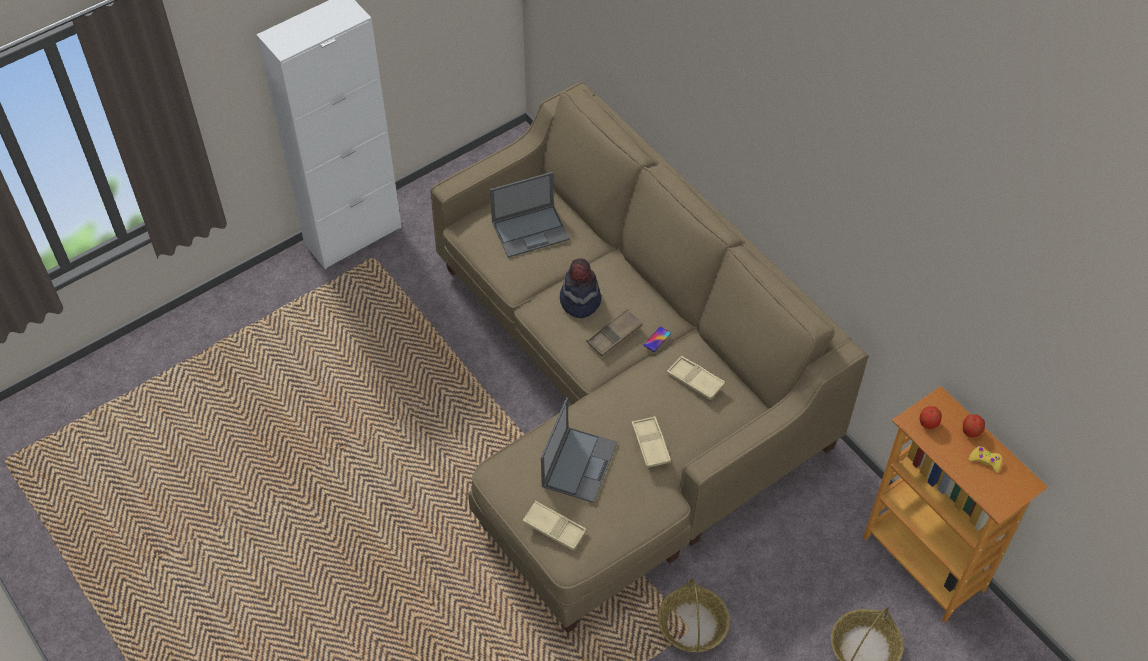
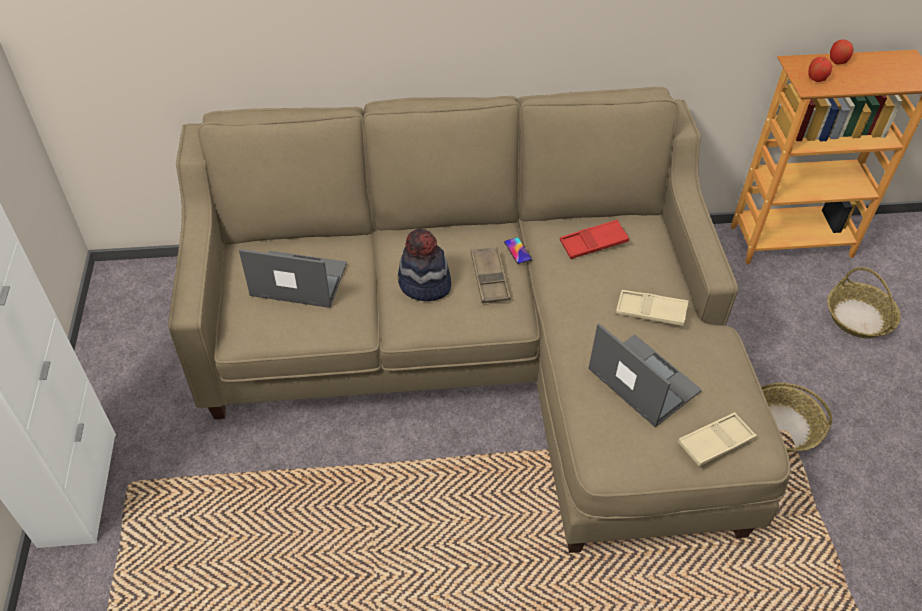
camera: 60 degrees left, 5 degrees down
(531, 230) = (297, 280): laptop -> laptop turned 90 degrees counterclockwise
(695, 380) = (593, 243): beige tray -> red tray
(985, 460) = (873, 67): yellow game controller -> none

